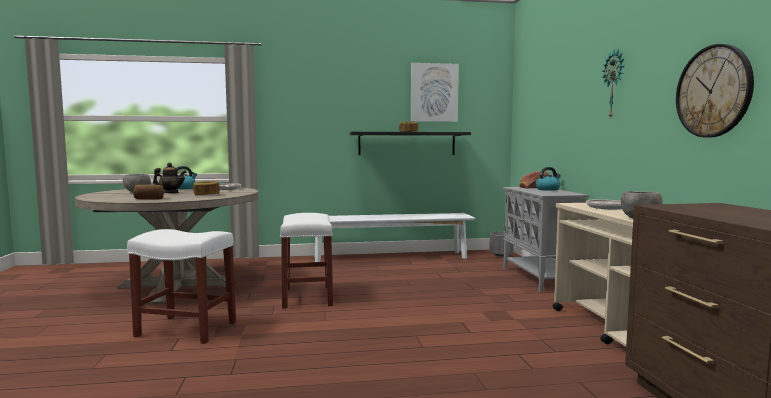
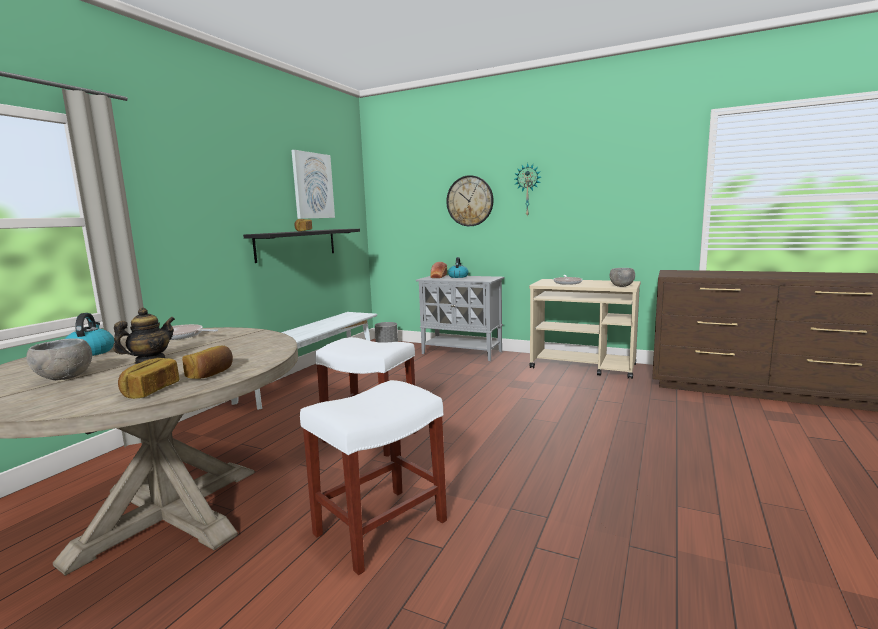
camera: 55 degrees left, 5 degrees up
(206, 195) = (234, 347): bread -> bread (150, 390)
(713, 91) = (628, 201): wall clock -> wall clock (470, 201)

